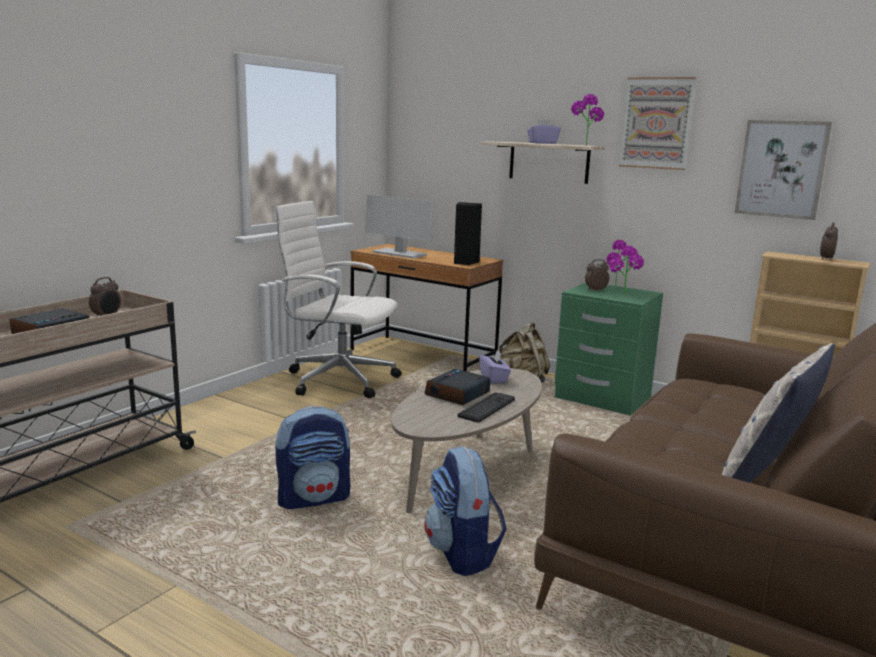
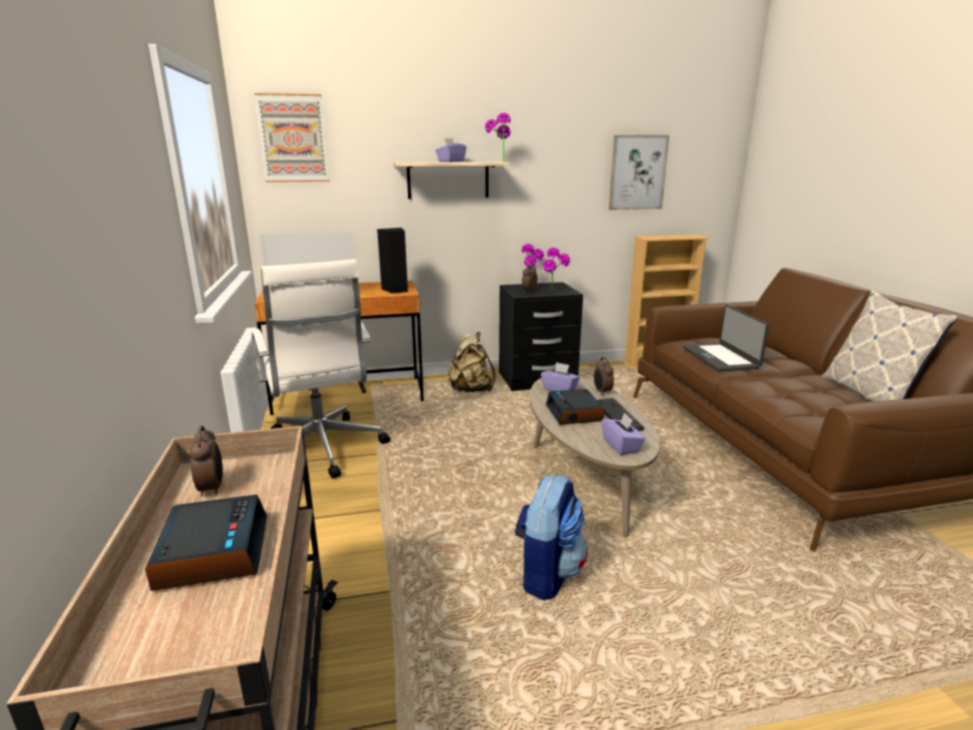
camera: 45 degrees left, 5 degrees up
(338, 379) = (322, 449): white office chair -> white office chair turned 90 degrees counterclockwise
(430, 422) = (621, 446): none -> purple tissue box
(462, 554) = (712, 544): backpack -> none
(602, 398) = (537, 379): green nightstand -> black nightstand
(656, 123) = (544, 139): picture -> picture (293, 138)
(693, 402) = (721, 357): none -> laptop
(825, 259) = (677, 236): alarm clock -> alarm clock (602, 392)

